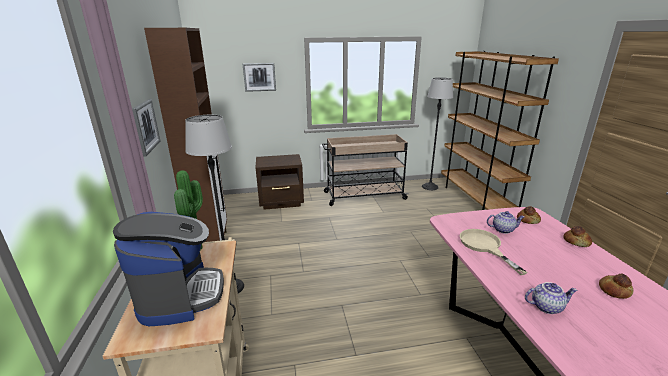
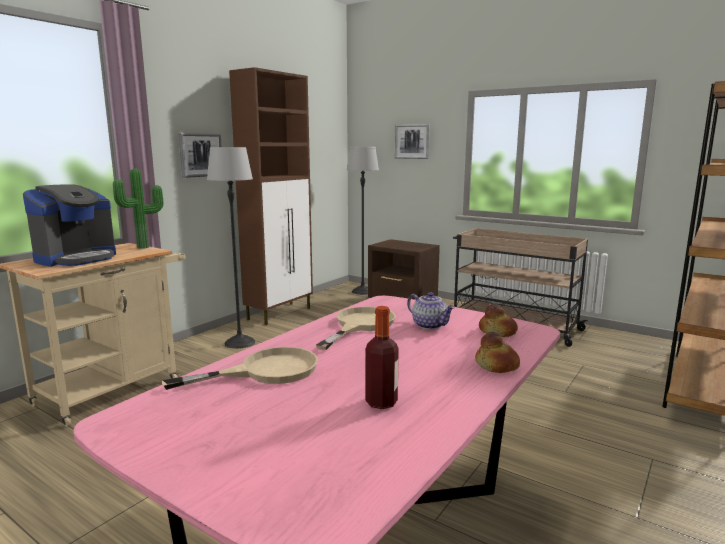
camera: 45 degrees right, 10 degrees down
(430, 187) = (647, 347): floor lamp -> floor lamp (363, 291)
(546, 306) = (265, 371): teapot -> beige frying pan
(614, 290) = (381, 402): bread -> bottle

